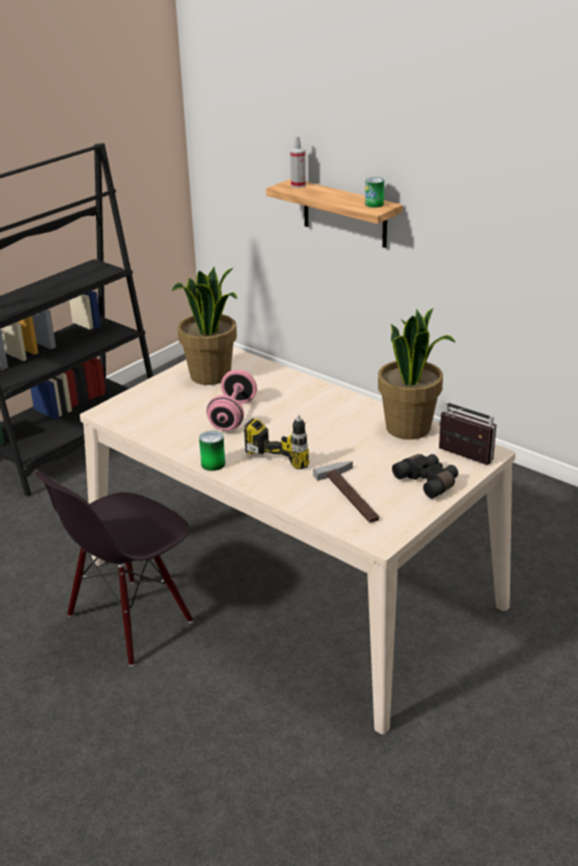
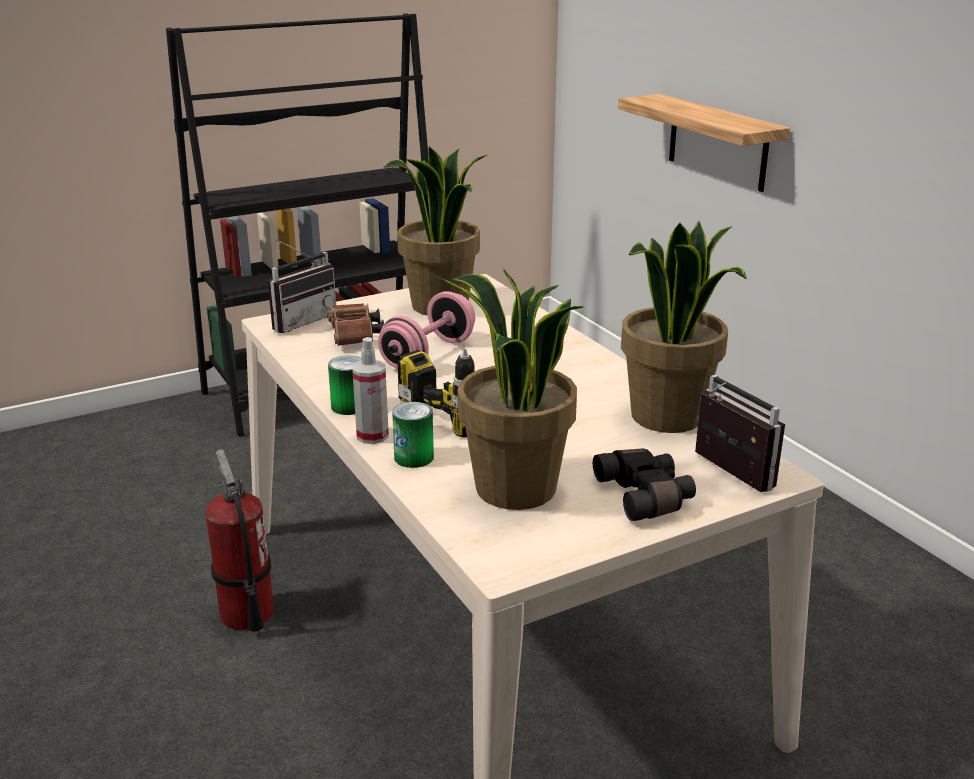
camera: 20 degrees right, 5 degrees down
(123, 407) = (300, 320): none -> radio
(130, 620) = (246, 614): black chair -> fire extinguisher
(173, 413) = (355, 338): none -> brown binoculars
(298, 185) = (663, 99): spray bottle -> spray bottle (372, 436)
(354, 495) = (514, 489): hammer -> potted plant
(374, 204) = (749, 123): can -> can (414, 457)

